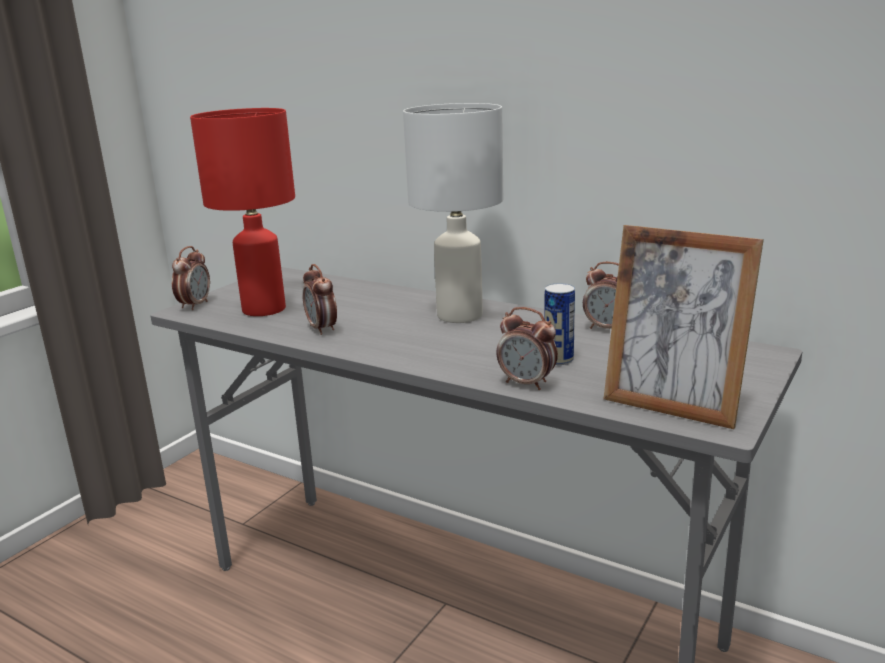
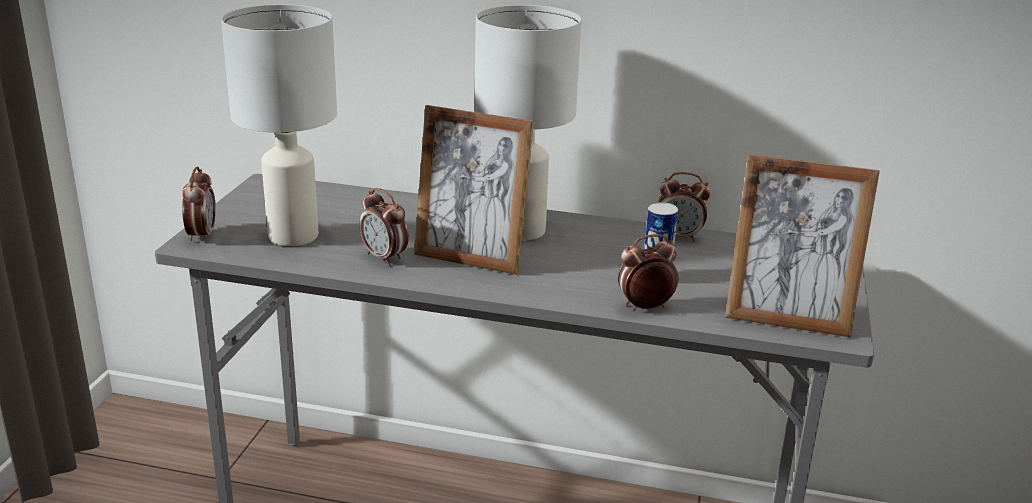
camera: 20 degrees left, 5 degrees up
(265, 309) = (294, 235): red table lamp -> white table lamp
(396, 333) = (471, 258): none -> picture frame
(527, 383) = (644, 307): alarm clock -> alarm clock turned 150 degrees clockwise

